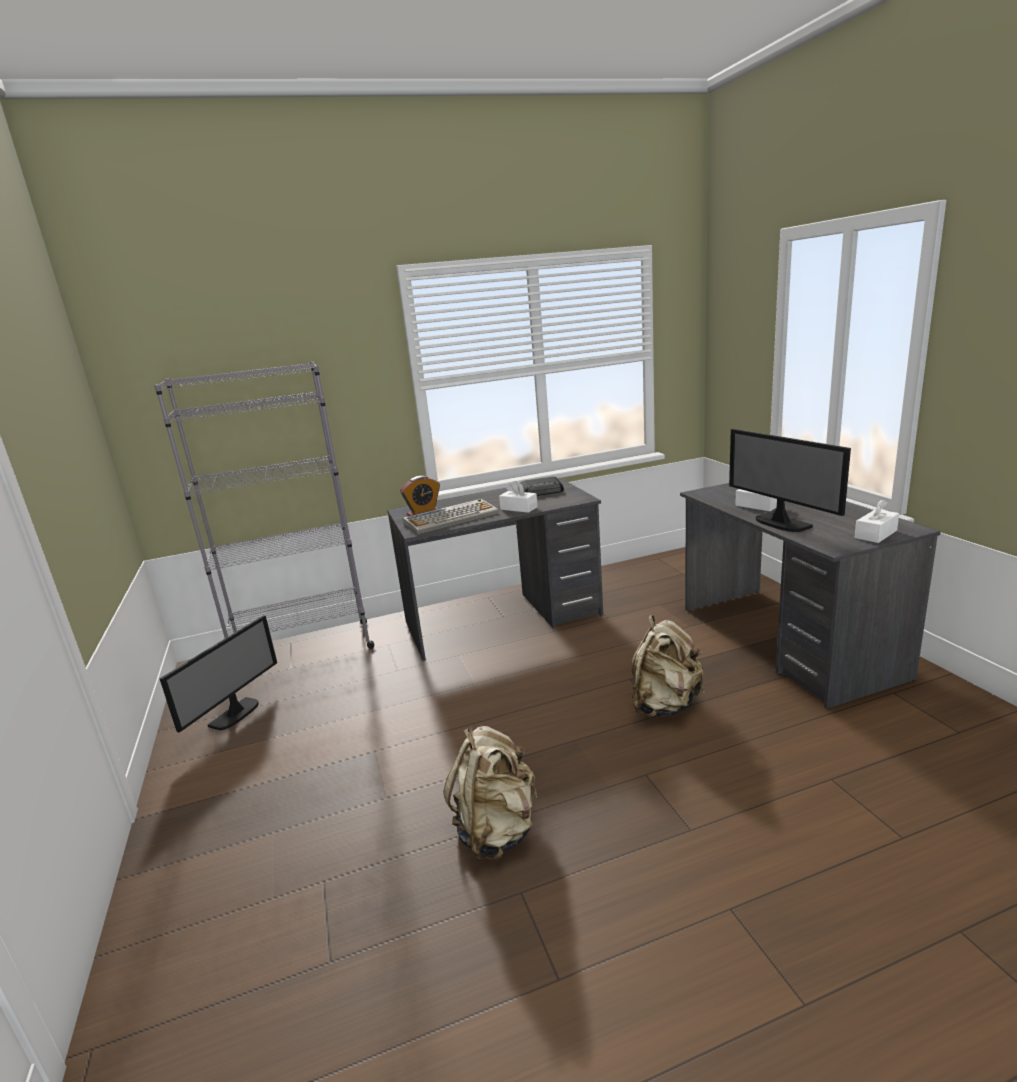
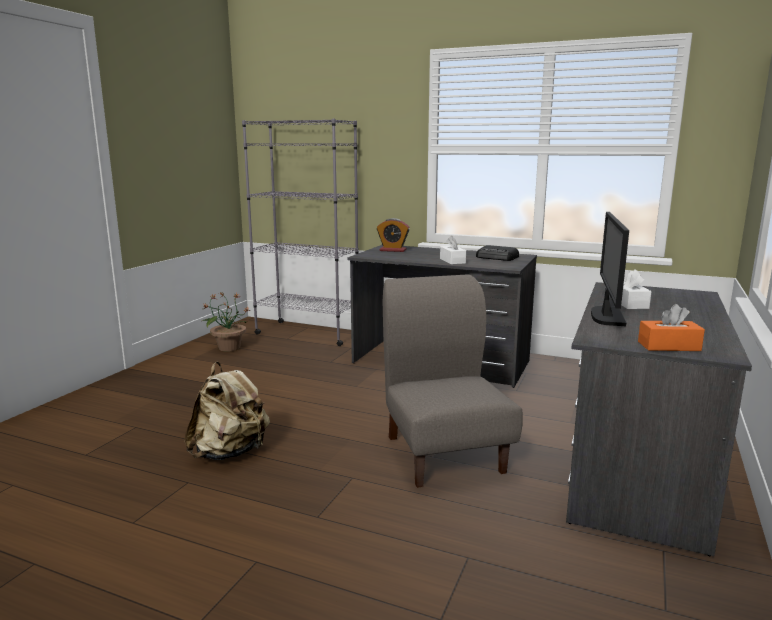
camera: 40 degrees right, 5 degrees down
(236, 714) = (228, 348): monitor -> potted plant
(451, 518) = (400, 255): keyboard -> none
(665, 705) = (444, 453): beige backpack -> grey chair
(875, 534) = (669, 346): white tissue box -> orange tissue box

